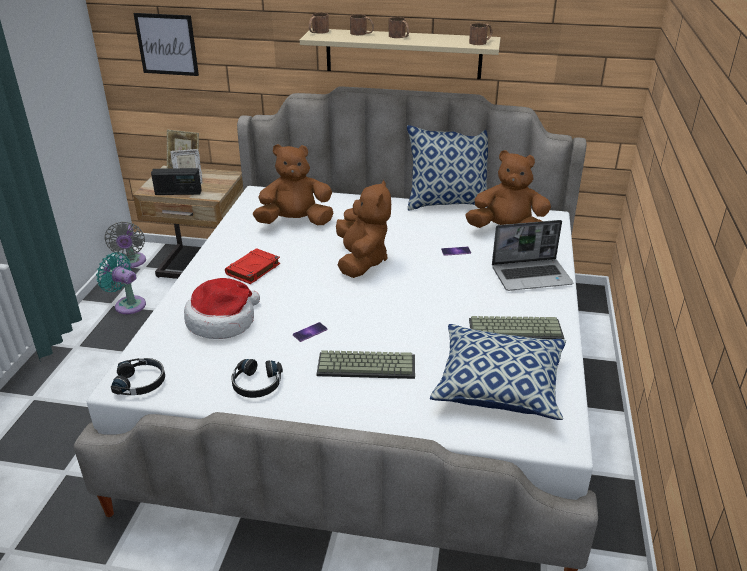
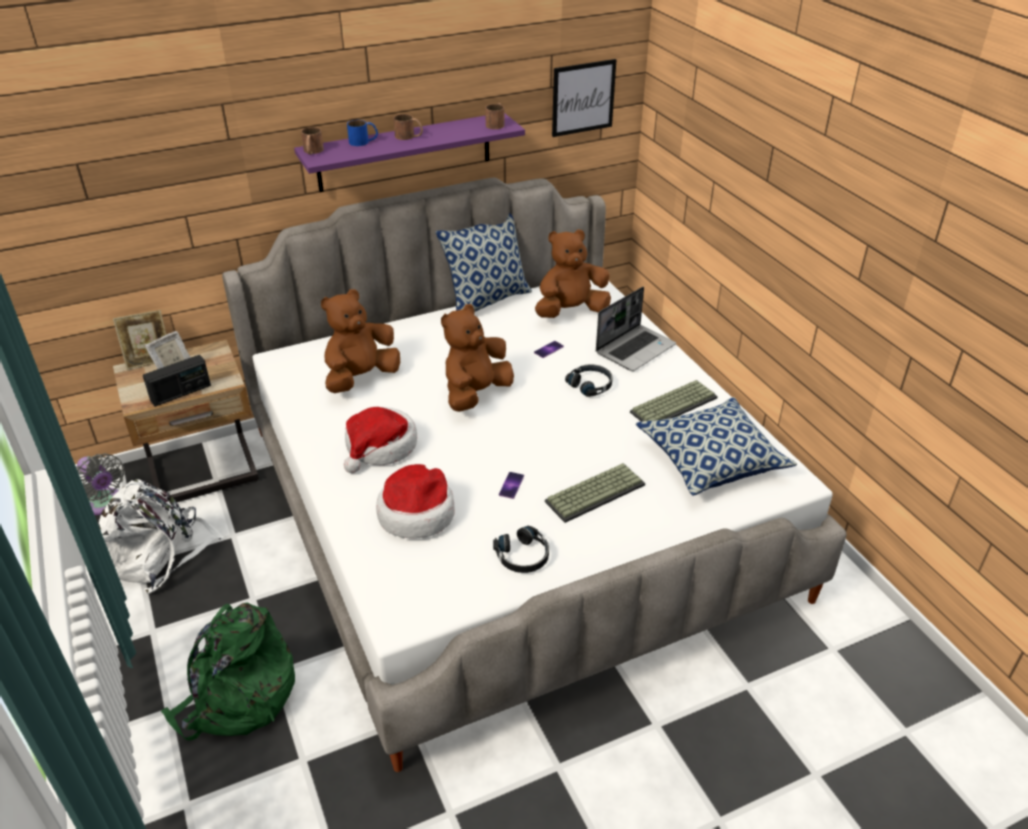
camera: 35 degrees left, 5 degrees up
(74, 411) = (237, 697): none -> green backpack
(128, 304) = (160, 554): turquoise fan -> white backpack
(141, 382) = (413, 610): black headphones -> black headphones (591, 385)
(167, 44) = (99, 210): picture -> picture (583, 98)
(253, 269) = (380, 447): red book -> hat
(361, 261) = (475, 394): brown plush toy -> brown plush toy turned 105 degrees counterclockwise
(362, 33) = (363, 141): brown mug -> blue mug
(403, 53) = (404, 152): beige shelf -> purple shelf

